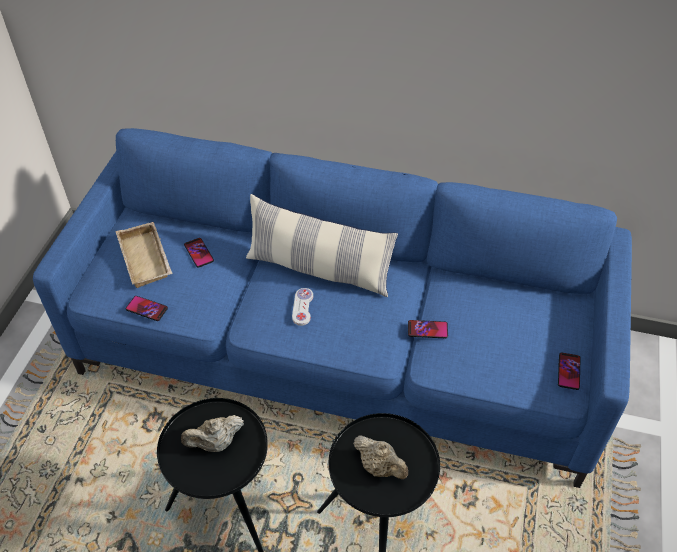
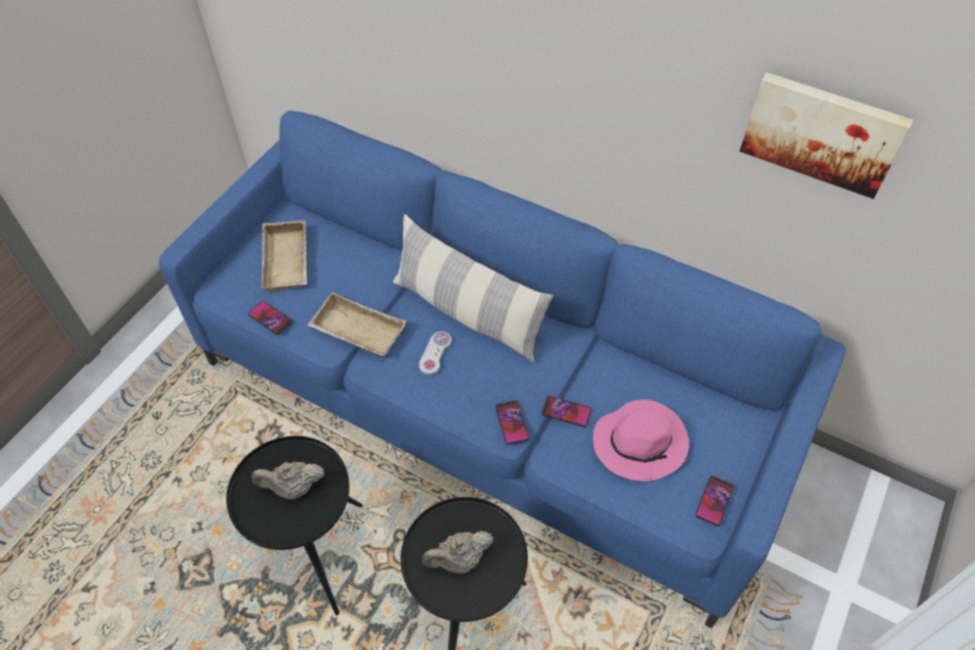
camera: 15 degrees right, 5 degrees up
(199, 253) = (344, 265): phone -> phone (511, 422)
(227, 304) = (356, 331): none -> beige tray
(380, 467) = (459, 560): beige teapot -> beige teapot turned 105 degrees clockwise
(496, 339) = (641, 442): none -> pink hat
(593, 55) = (822, 132): none -> picture

